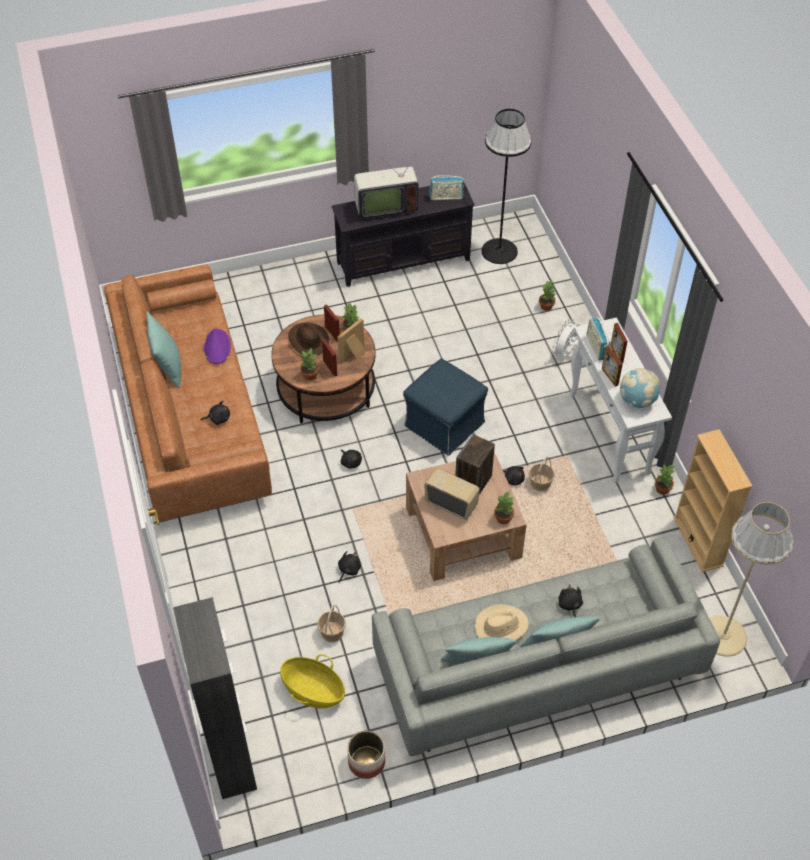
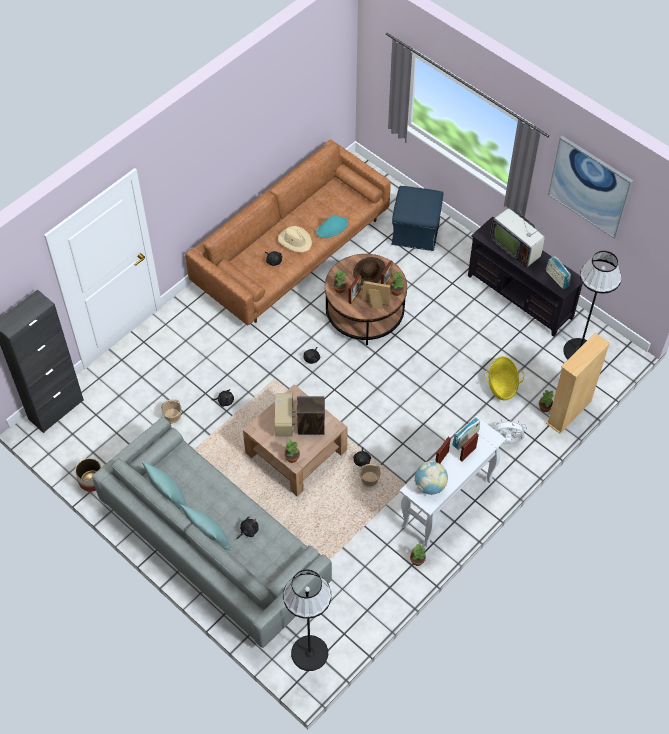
camera: 60 degrees right, 5 degrees up
(168, 367) = (297, 212): turquoise pillow -> none
(217, 347) = (332, 227): purple hat -> turquoise hat
(313, 690) = (125, 427): basket -> basket (502, 385)
(428, 75) = (590, 186): none -> picture
(443, 424) = (382, 396): blue ottoman -> blue ottoman (415, 231)
(501, 626) = (207, 497): beige hat -> beige hat (295, 241)
(698, 541) = (384, 604): beige bookcase -> beige bookcase (569, 412)
(724, 635) = (310, 653): beige floor lamp -> black floor lamp

